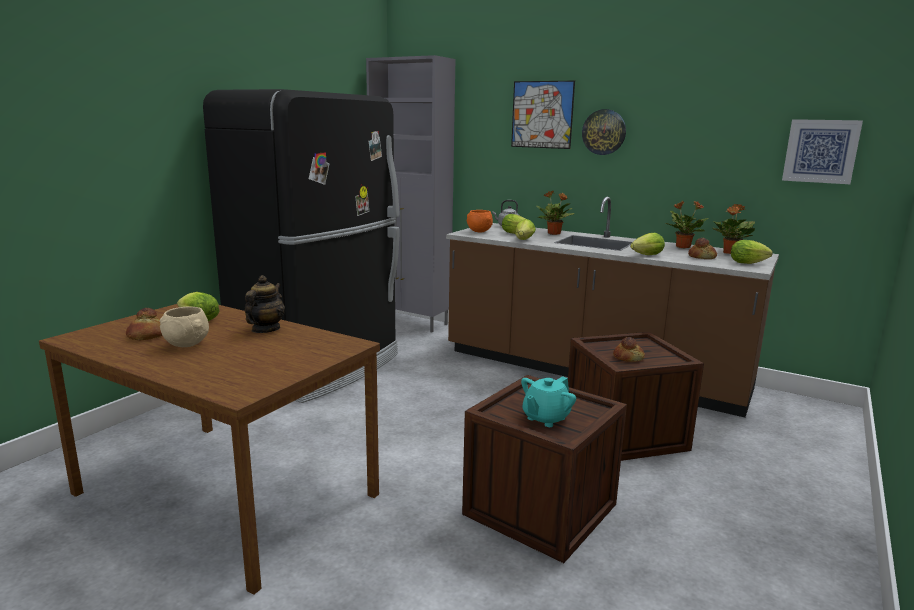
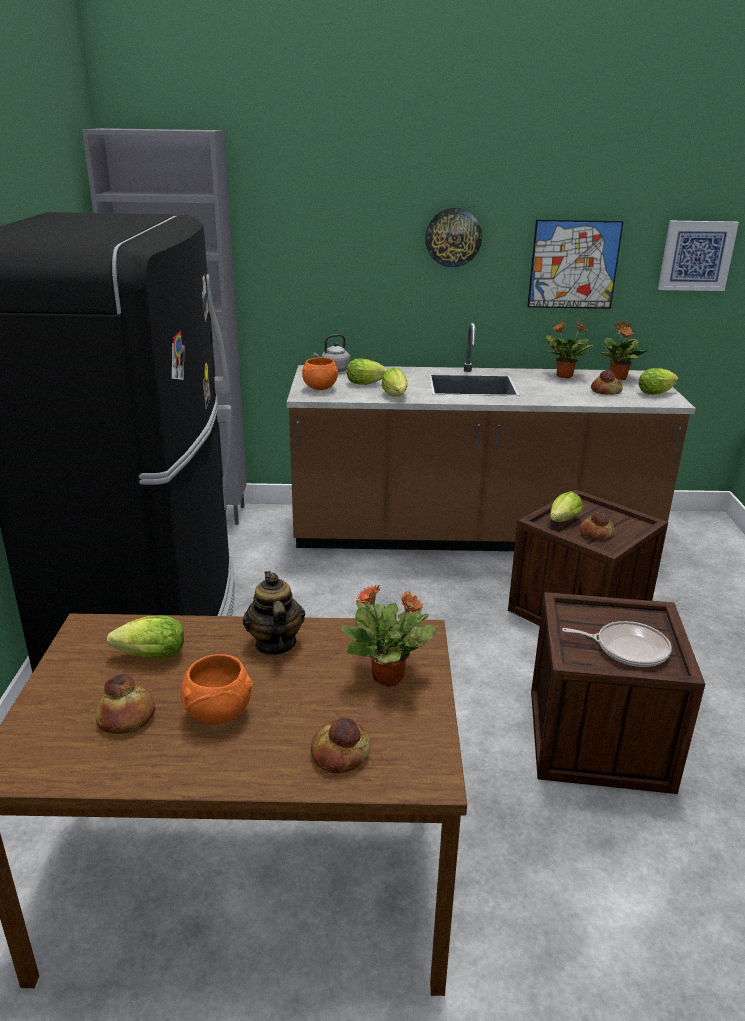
camera: 30 degrees left, 10 degrees up
(187, 346) = (220, 715): beige bowl -> orange bowl
(213, 373) = (340, 753): none -> bread
(542, 114) = (366, 214): picture -> picture (573, 264)
(545, 418) = (627, 648): turquoise teapot -> frying pan
(554, 234) = (407, 375): potted plant -> potted plant (389, 677)
(645, 255) = (554, 400): lettuce -> lettuce (562, 522)

